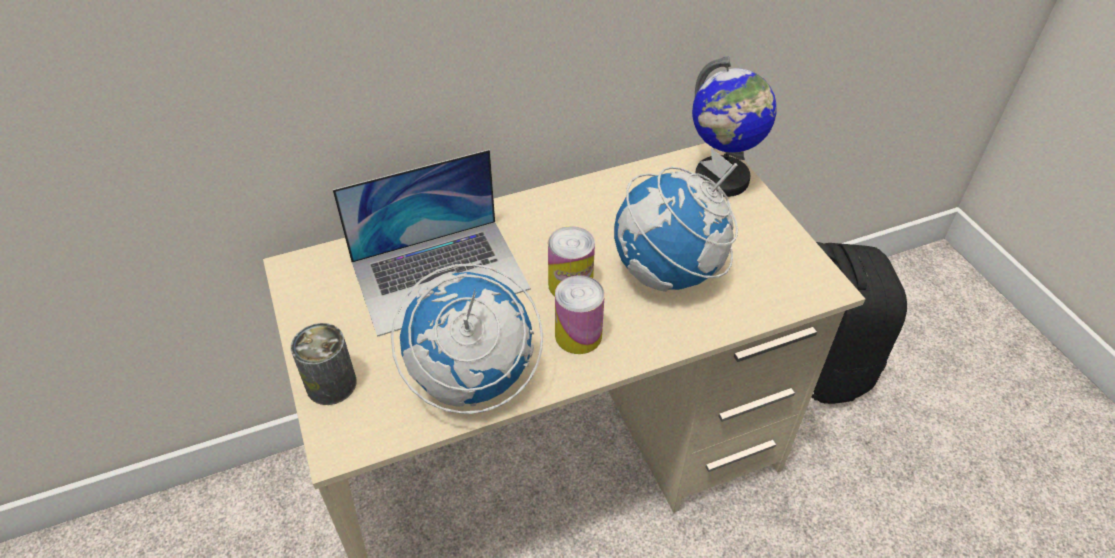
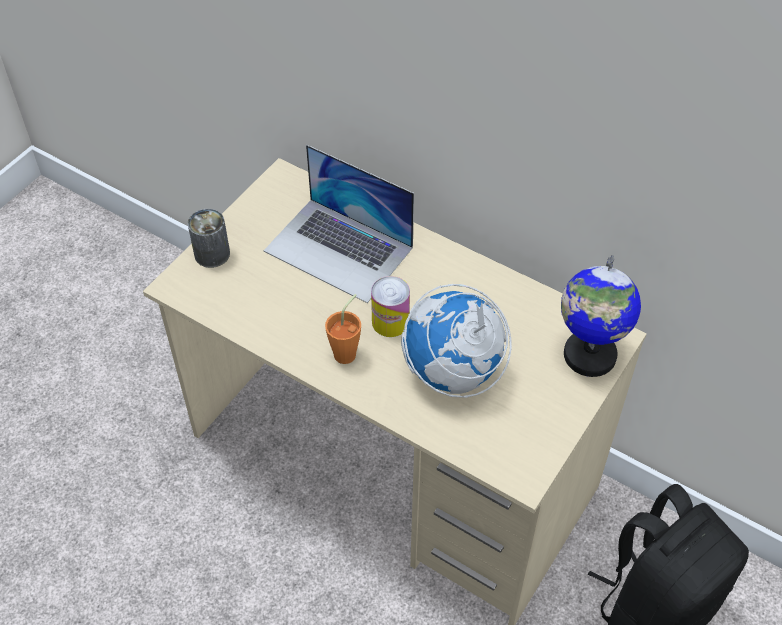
camera: 55 degrees right, 5 degrees up
(471, 379) = (267, 317): globe -> none
(578, 335) = (348, 351): can -> orange cup

